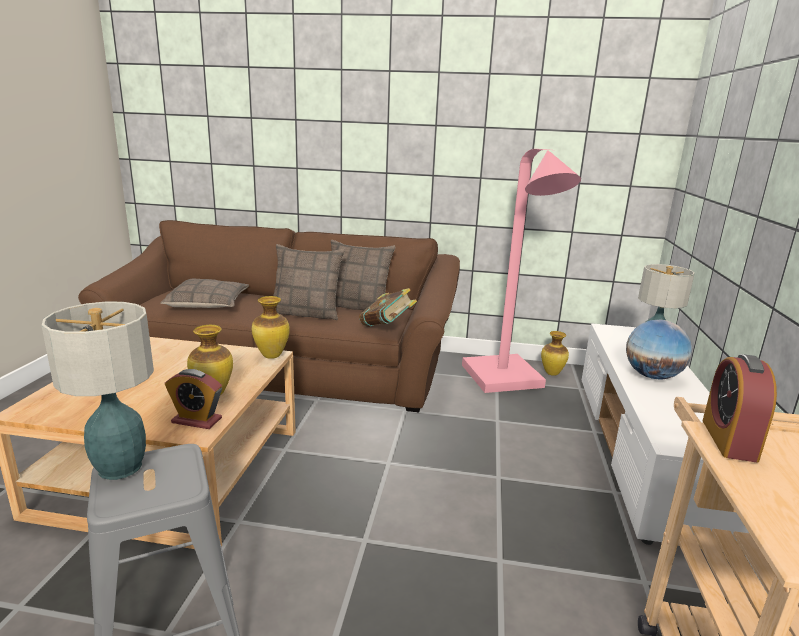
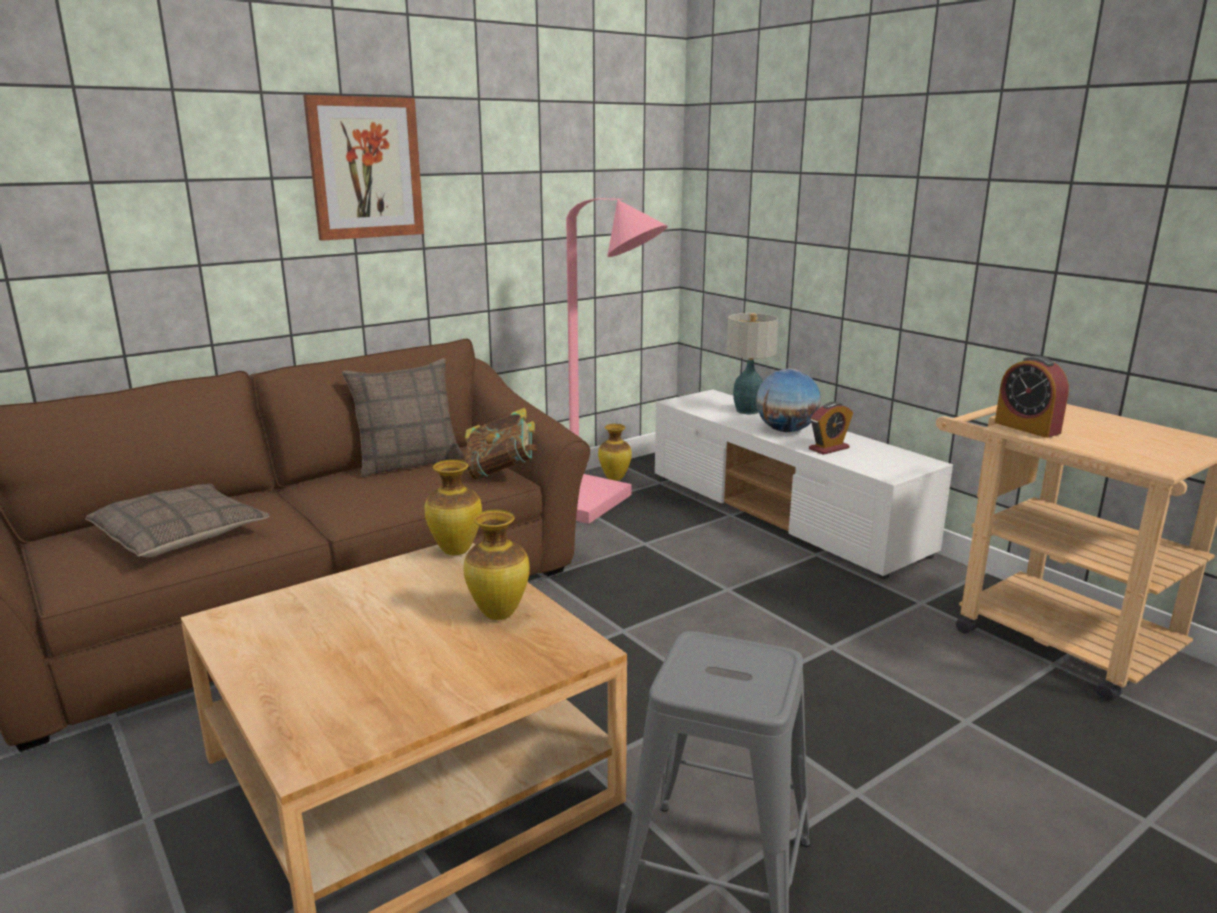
camera: 45 degrees left, 0 degrees up
(120, 468) = (688, 682): table lamp -> none
(196, 420) = (553, 642): alarm clock -> alarm clock (829, 448)
(306, 313) = (366, 493): pillow -> none
(398, 118) = (365, 168): none -> picture

